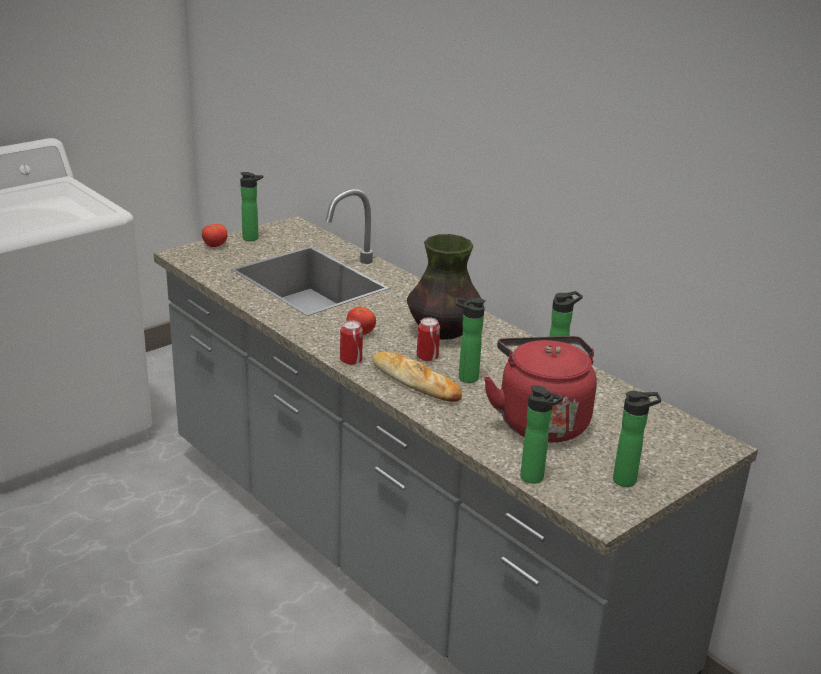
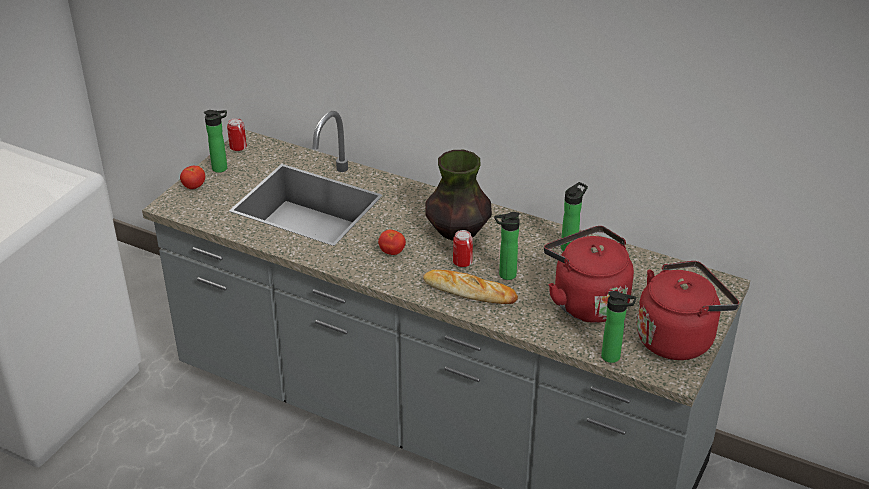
camera: 20 degrees left, 10 degrees up
(351, 360) = (404, 284): can -> can (238, 147)
(628, 480) = (678, 337): bottle -> red kettle

